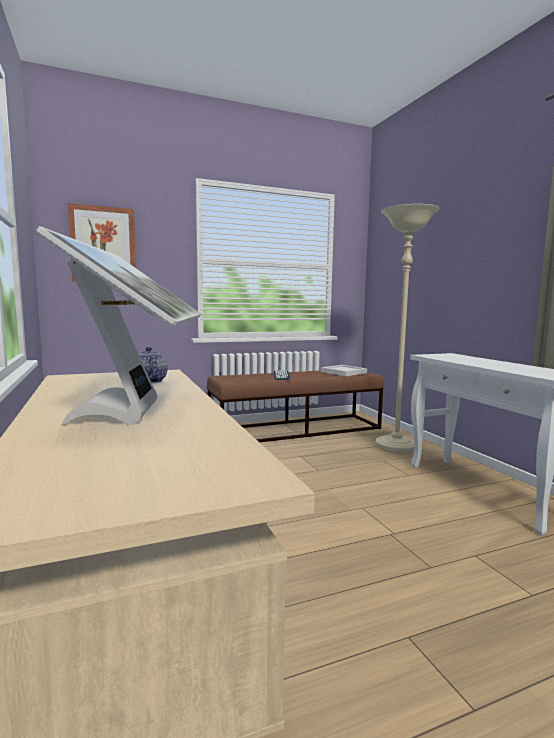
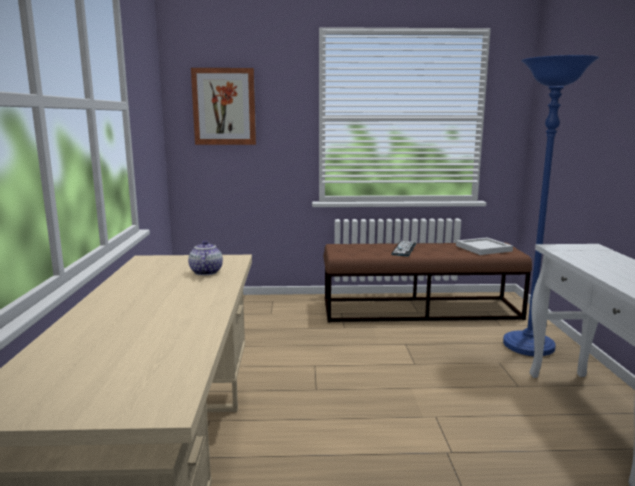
camera: 20 degrees right, 5 degrees up
(139, 413) = (158, 316): monitor -> none
(396, 447) = (528, 346): beige floor lamp -> blue floor lamp

